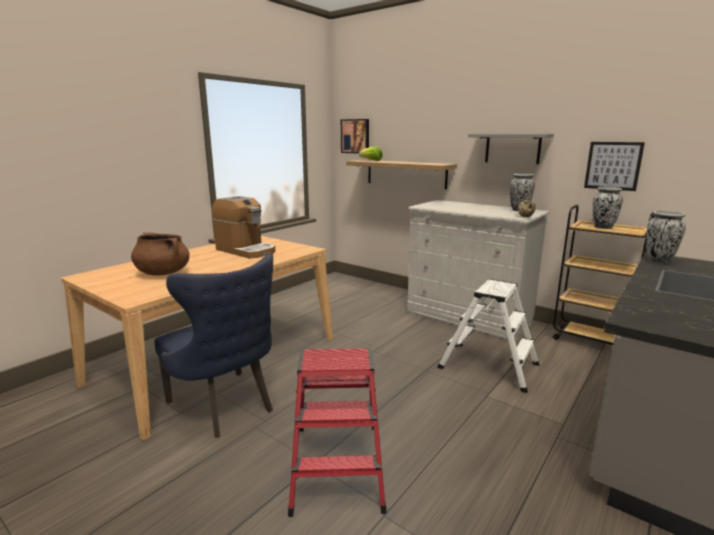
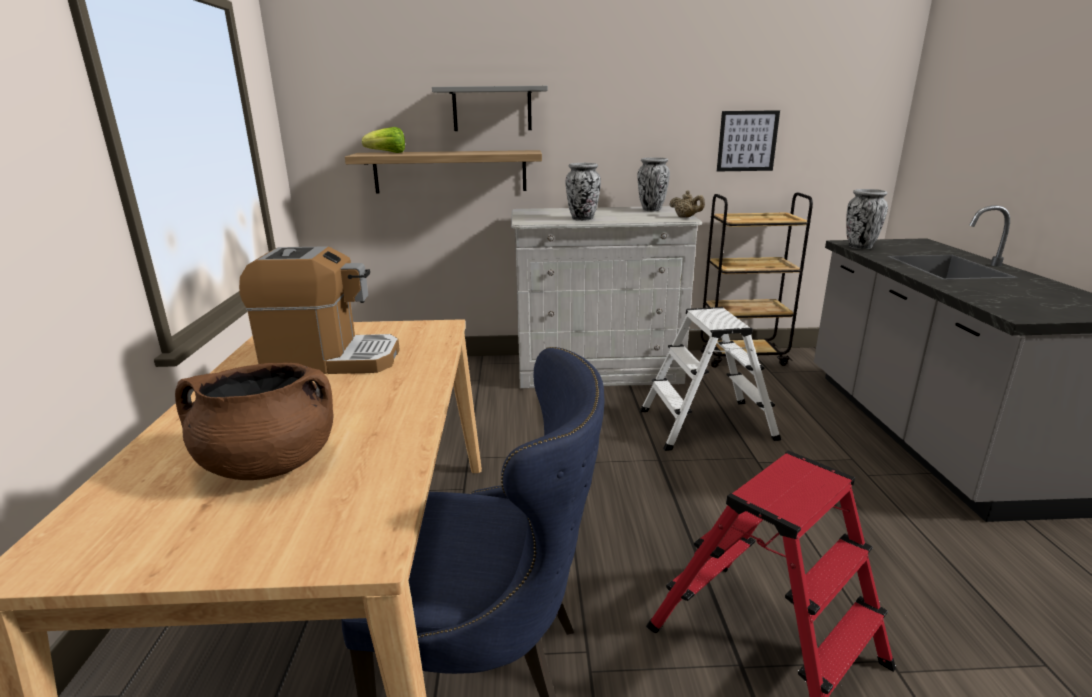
camera: 40 degrees left, 5 degrees up
(355, 136) = (336, 109): picture -> none
(512, 148) = (622, 123): grey shelf -> grey shelf (492, 109)
(603, 227) = (752, 219): vase -> vase (582, 219)

